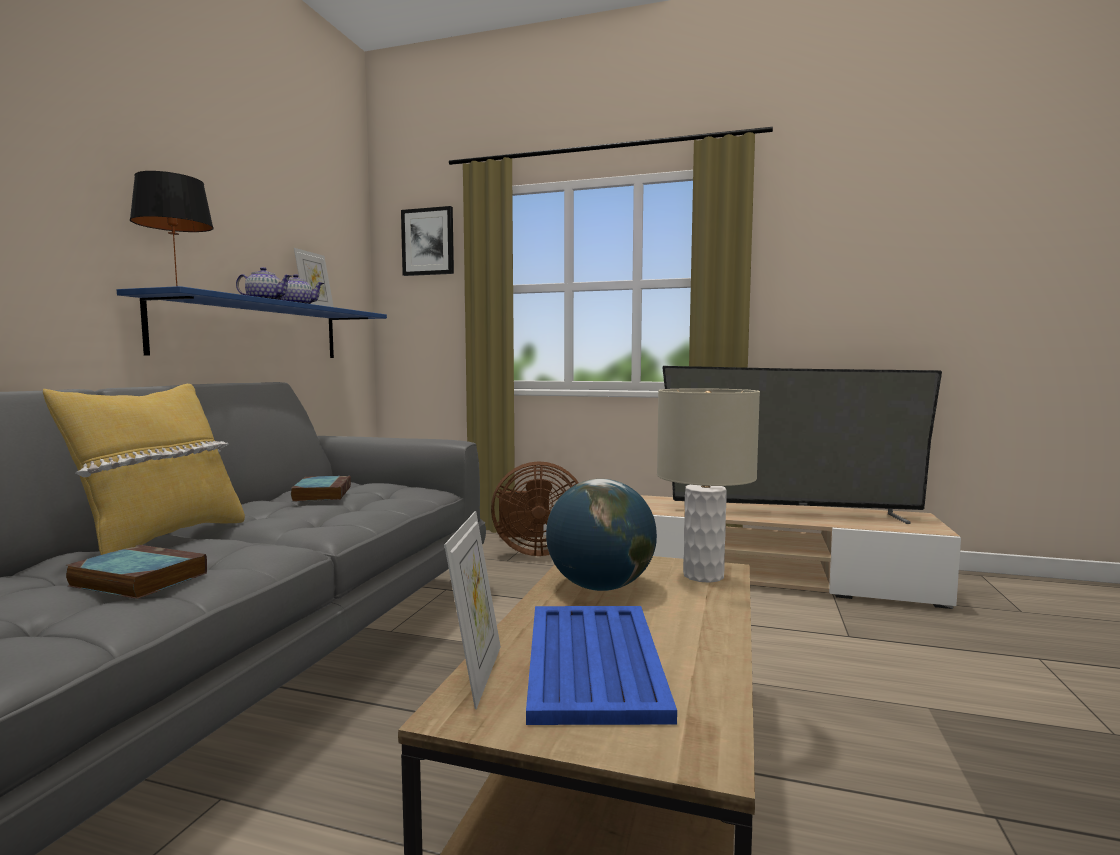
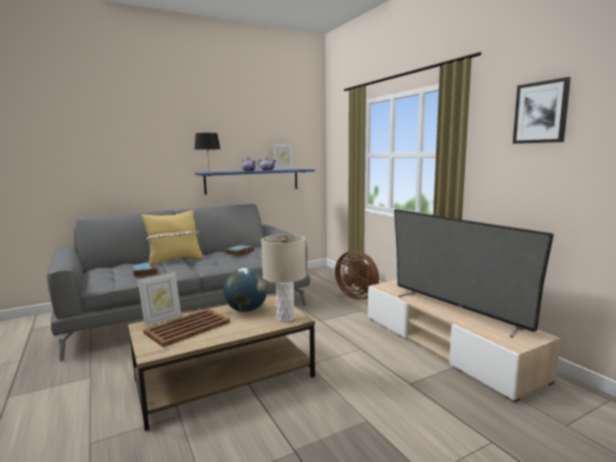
camera: 45 degrees right, 5 degrees up
(428, 242) = (342, 129): picture -> picture (541, 112)
(593, 662) = (187, 328): blue tray -> brown tray

